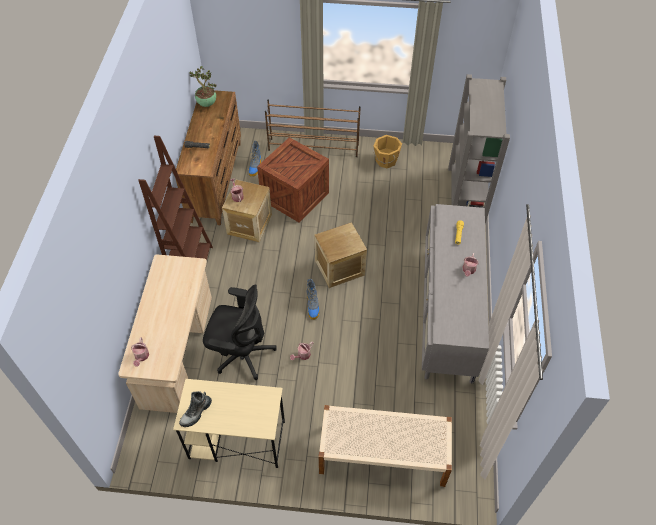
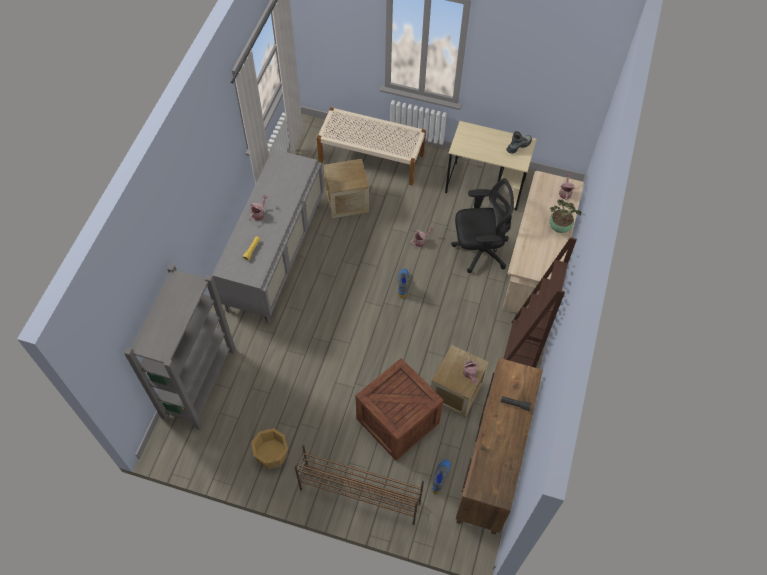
camera: 170 degrees left, 5 degrees up
(206, 104) = (503, 479): potted plant -> potted plant (560, 228)
(240, 353) = (478, 252): black office chair -> black office chair turned 150 degrees clockwise
(339, 268) = (367, 319): crate -> crate (347, 201)

